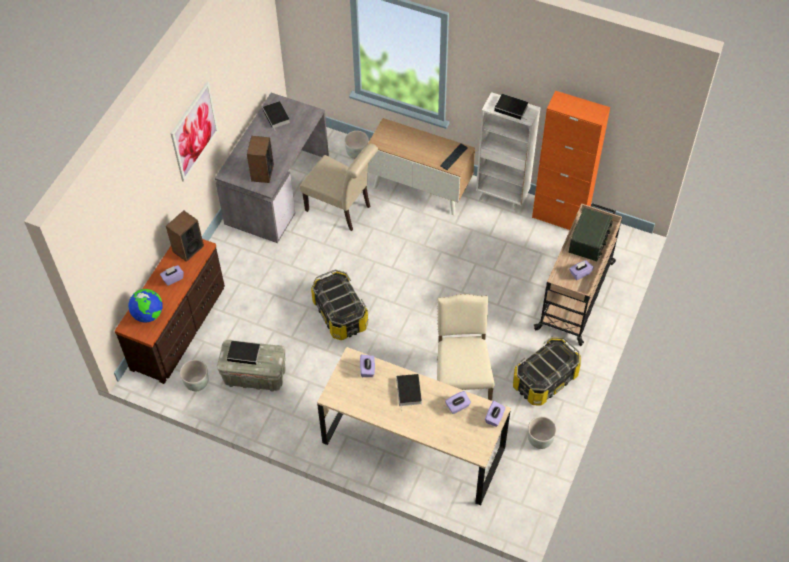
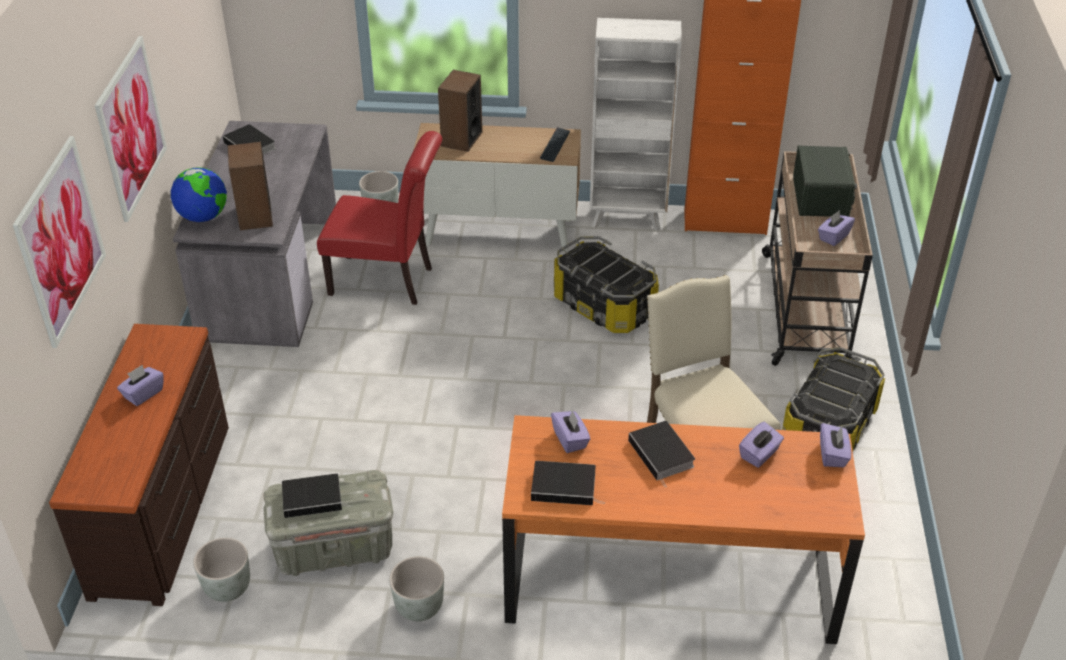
camera: 20 degrees left, 15 degrees down
(139, 208) = (60, 241): none -> picture
(148, 314) = (112, 459): globe -> globe (203, 217)
(188, 248) = (157, 345): speaker -> speaker (461, 139)
(340, 314) = (447, 419): storage box -> storage box (603, 306)
(342, 209) = (388, 281): beige chair -> red chair
(413, 445) = (669, 581): beige desk -> orange desk
(512, 108) = (640, 28): book -> book (565, 486)
(539, 440) = (872, 515): grey planter -> grey planter (418, 607)

